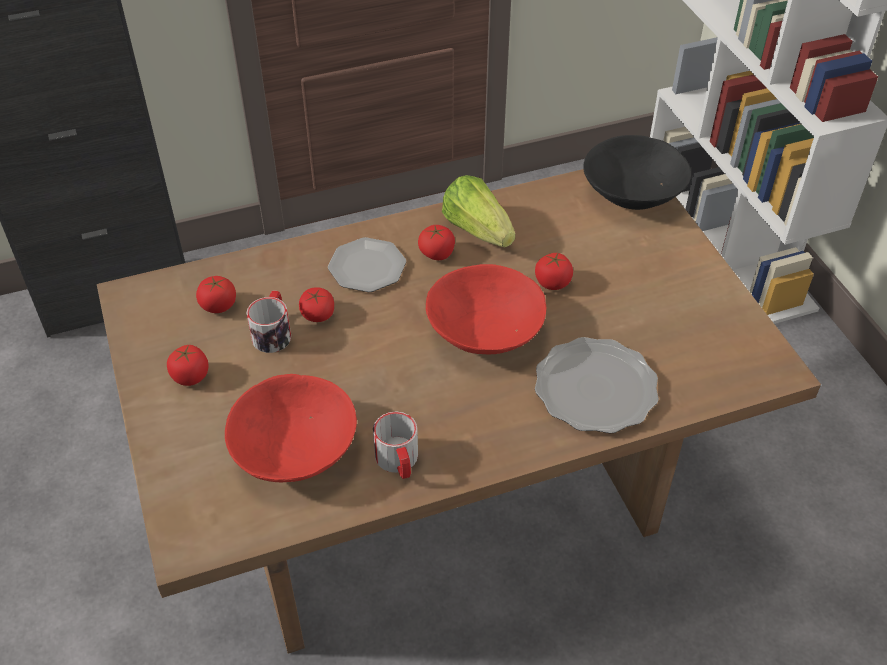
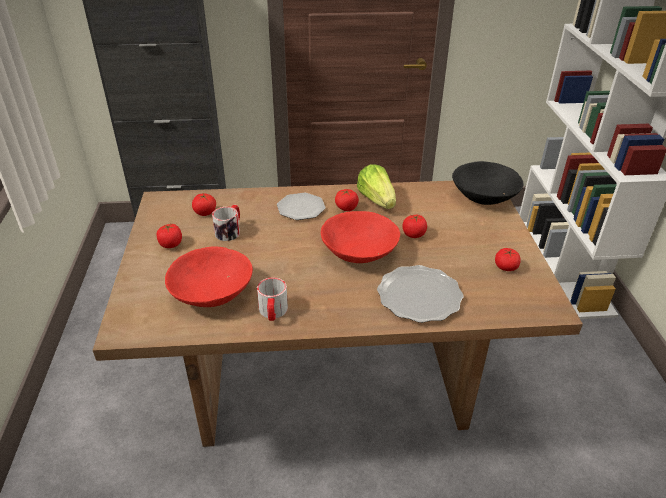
camera: 15 degrees right, 10 degrees down
(317, 314) = (260, 226): tomato -> tomato (506, 266)

